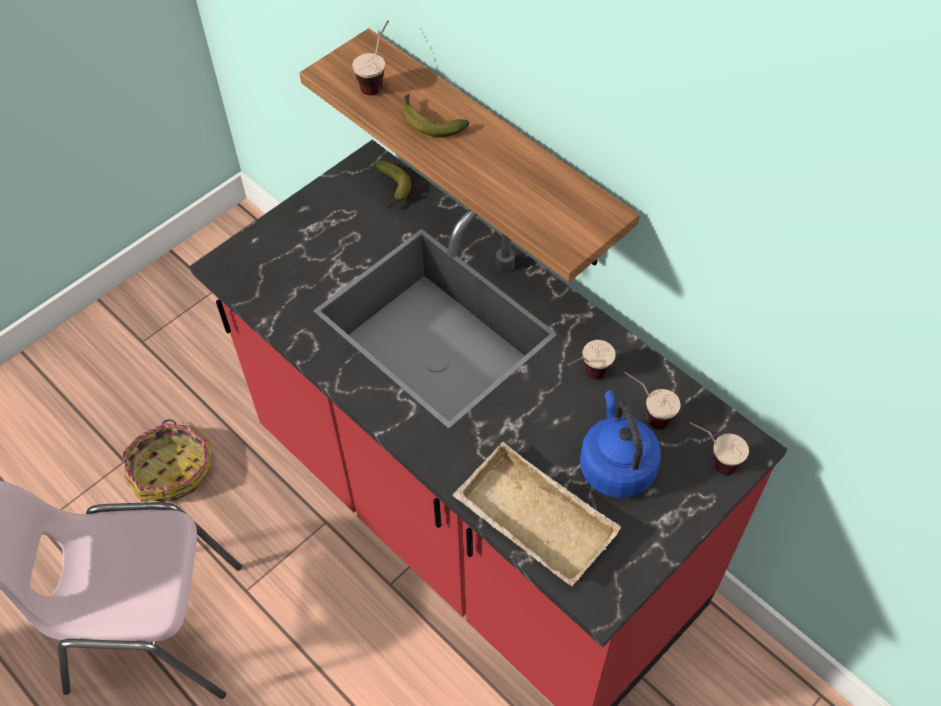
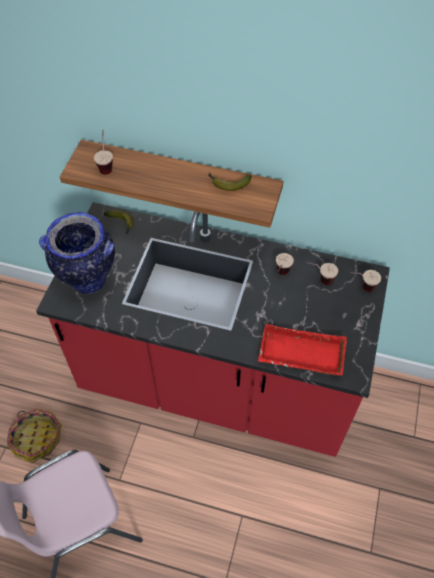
camera: 30 degrees left, 0 degrees up
(288, 255) = (88, 281): none -> vase
(428, 122) = (149, 176): banana -> banana (228, 184)
(530, 521) = (300, 356): beige tray -> red tray
(616, 465) = (321, 310): blue kettle -> none

